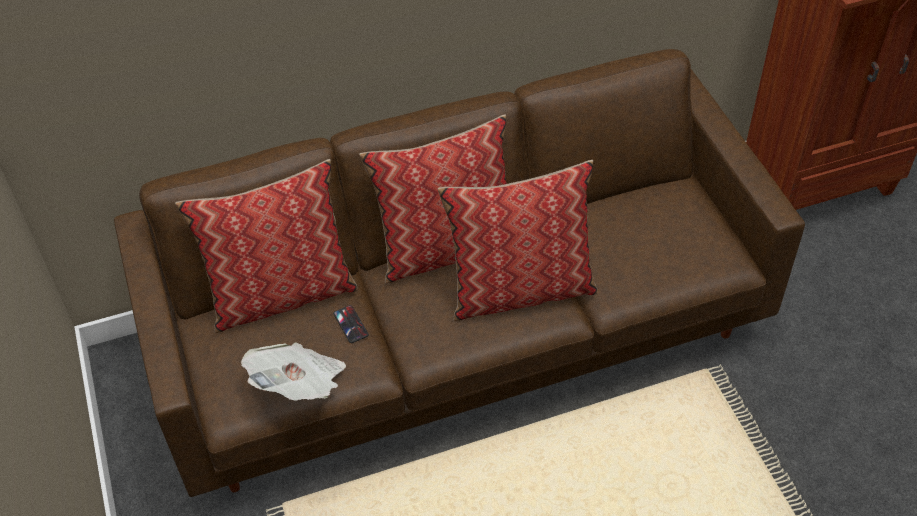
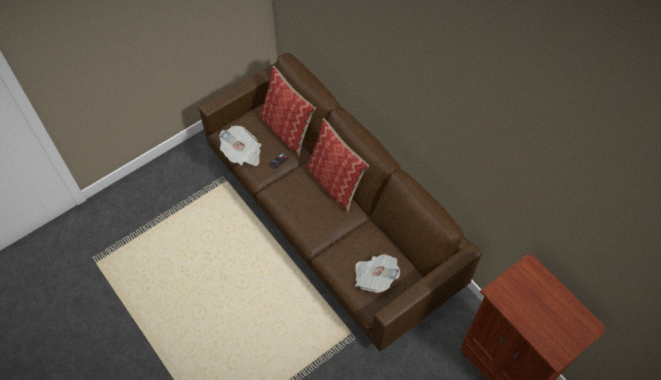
camera: 70 degrees right, 10 degrees up
(520, 289) = (320, 219): pillow -> none
(672, 238) = (375, 277): none -> newspaper

